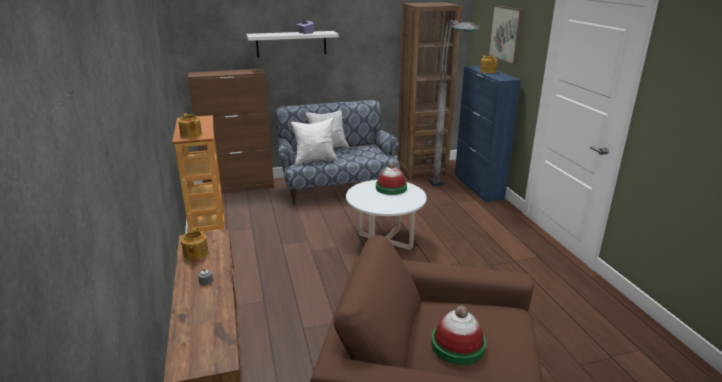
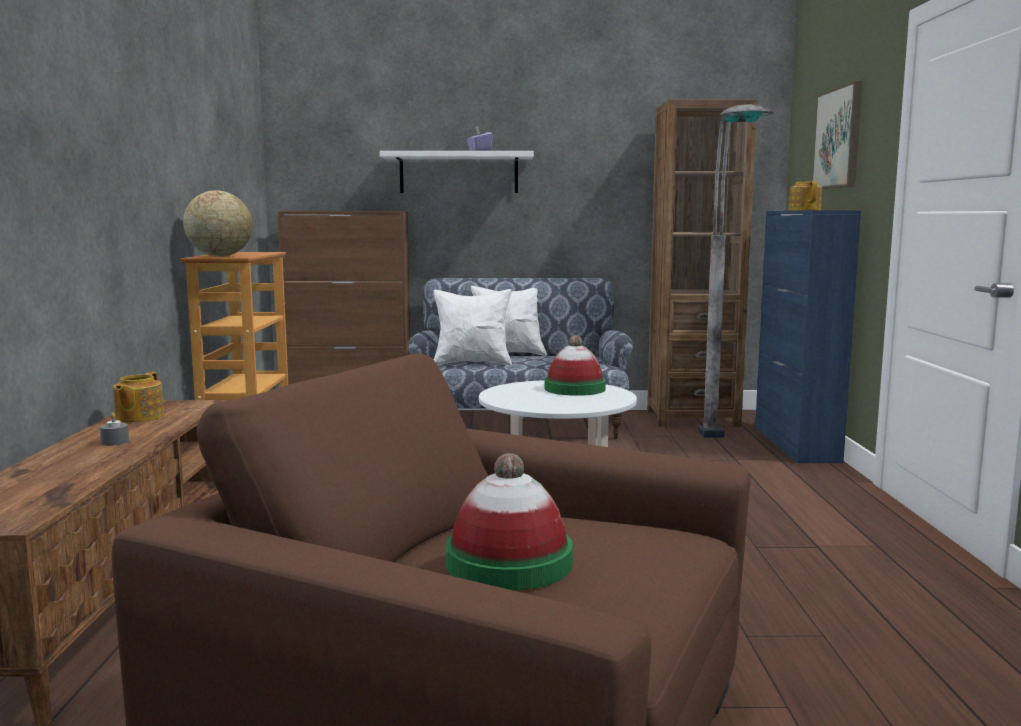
camera: 15 degrees right, 15 degrees down
(191, 134) = (219, 256): teapot -> globe

